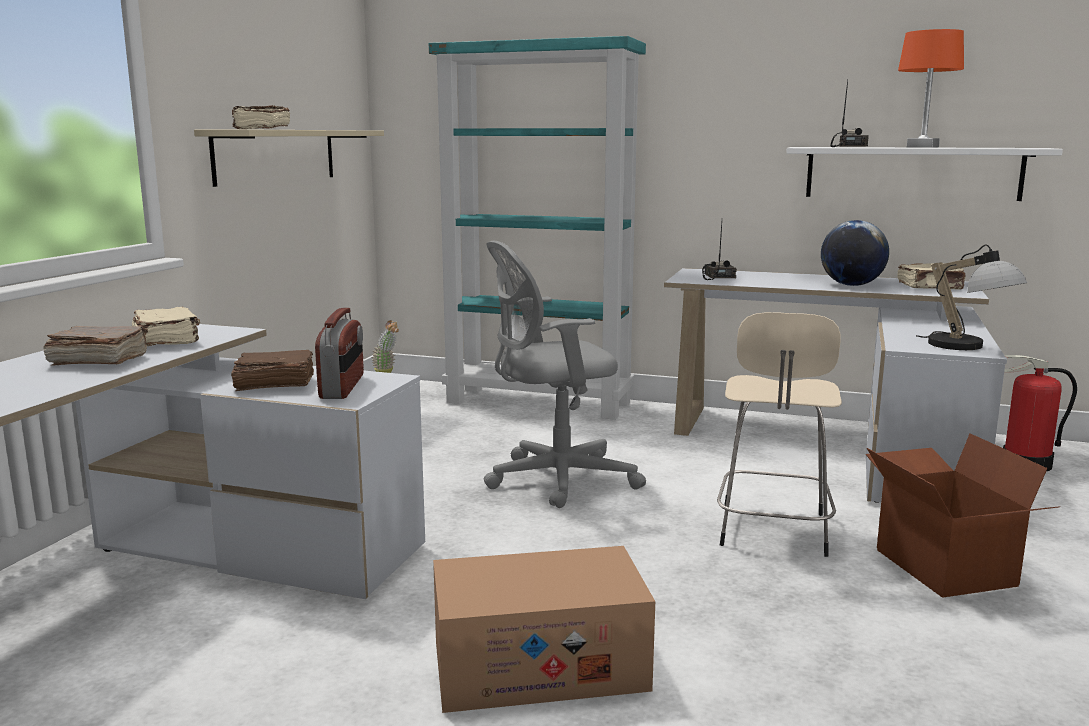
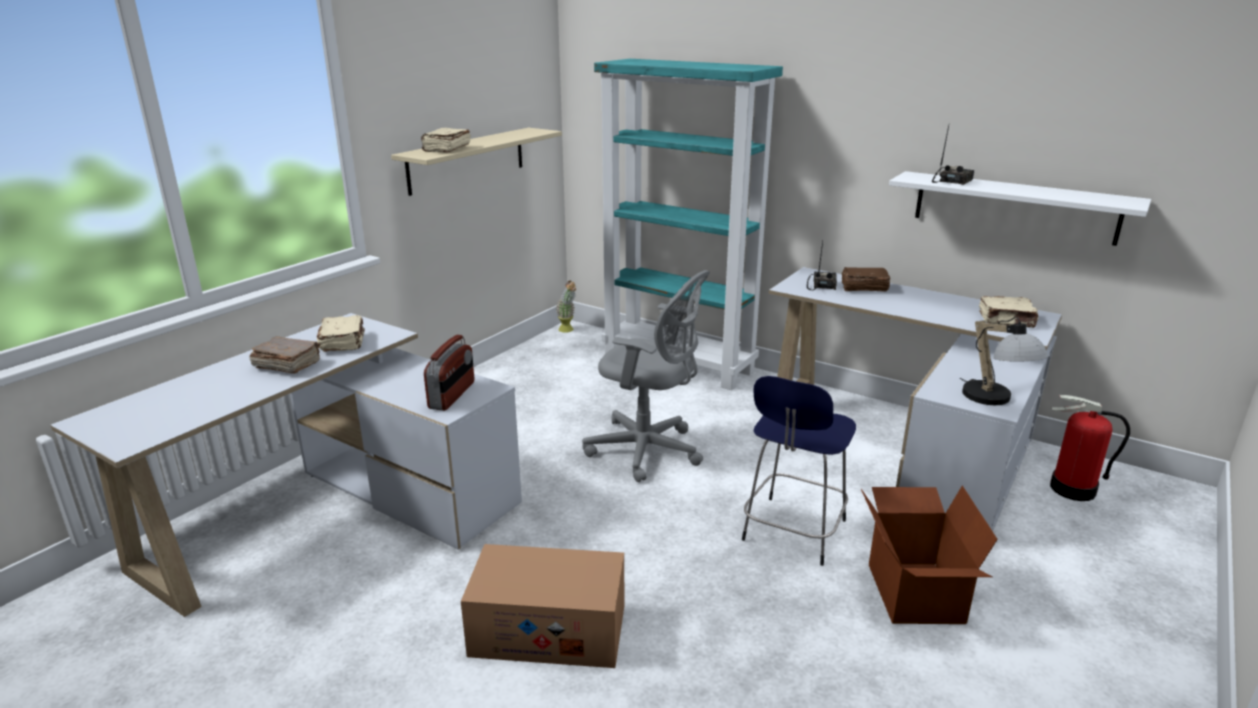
camera: 15 degrees right, 10 degrees up
(273, 384) = (407, 386): brown book -> brown book (863, 288)
(554, 479) = (648, 451): grey office chair -> grey office chair turned 150 degrees counterclockwise
(772, 532) = (792, 532): beige stool -> blue stool
(851, 285) = (933, 310): globe -> none
(922, 147) = (1020, 188): orange table lamp -> none

